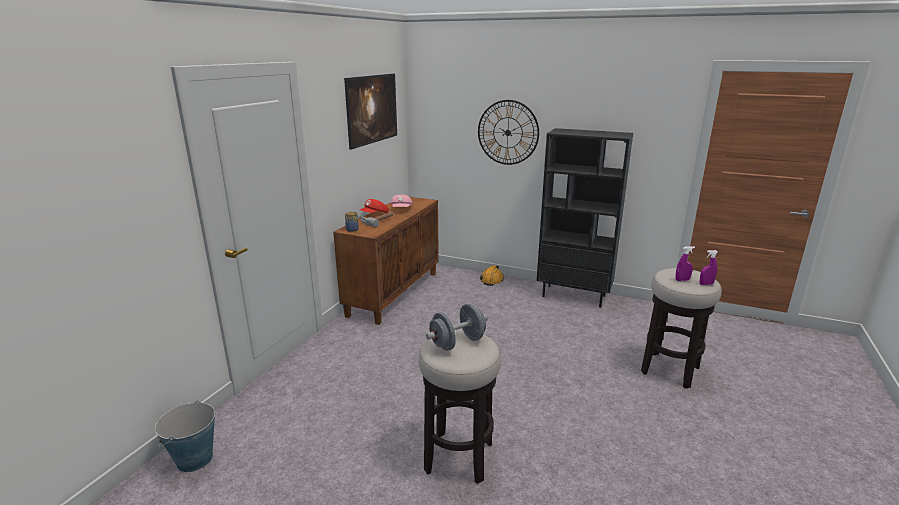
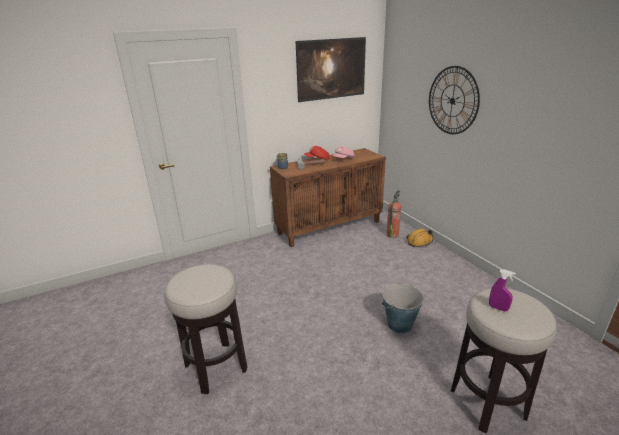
camera: 40 degrees right, 5 degrees up
(194, 459) = (108, 288): bucket -> bucket (399, 324)
(457, 343) = (201, 277): grey dumbbell -> none
(462, 281) = (392, 234): none -> fire extinguisher
(574, 296) = (480, 284): black bookcase -> none
(706, 284) = (522, 325): purple spray bottle -> none

